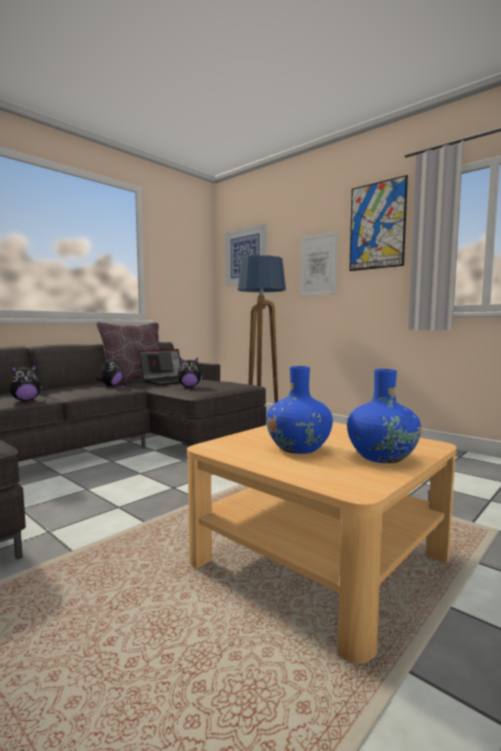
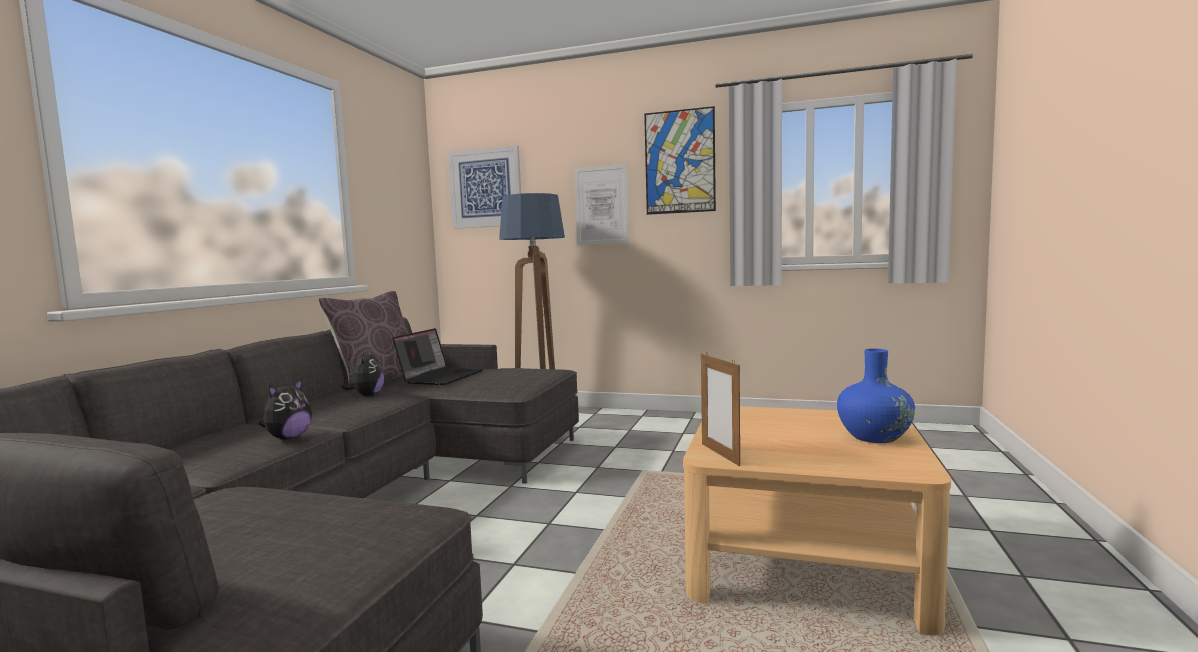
camera: 25 degrees left, 0 degrees up
(189, 386) = (488, 382): plush toy -> none
(224, 446) = (720, 454): none -> picture frame
(298, 448) = (791, 442): blue vase -> none

